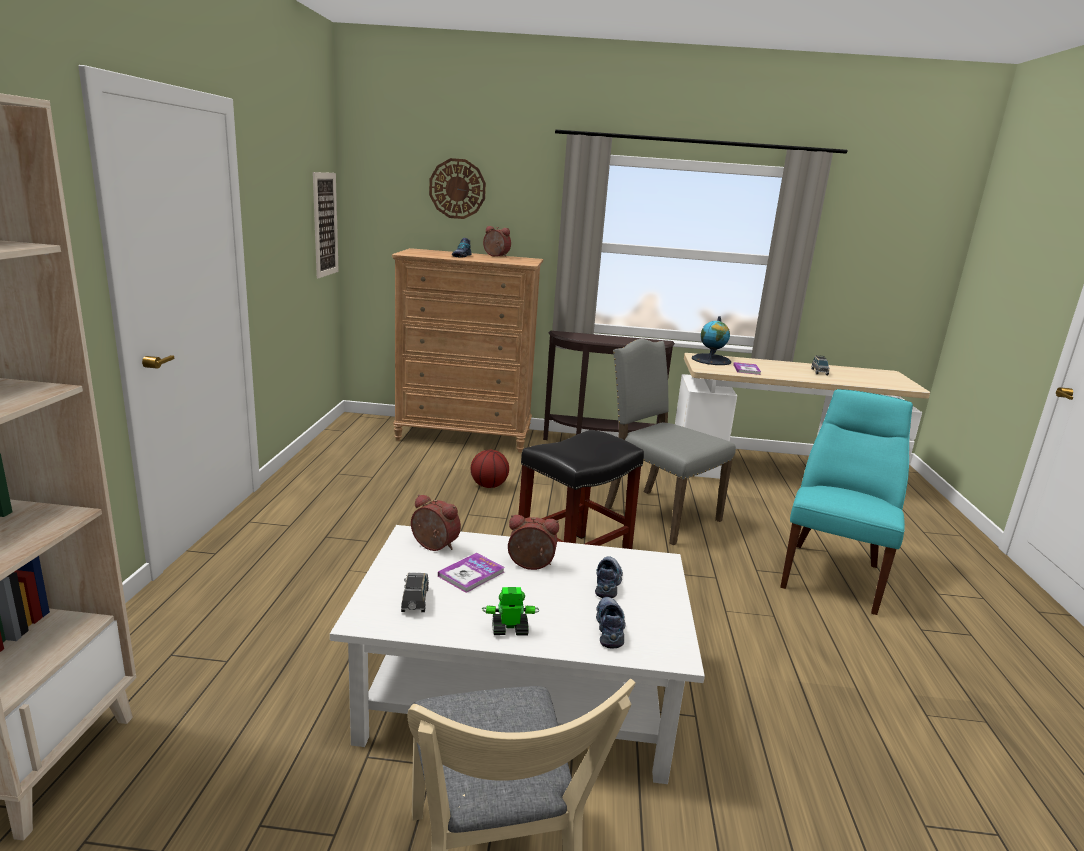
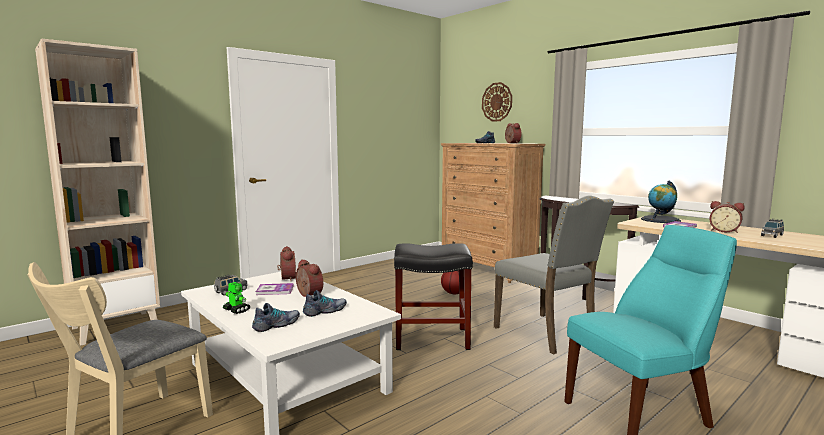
camera: 45 degrees right, 10 degrees down
(325, 224) = (422, 130): picture -> none
(658, 514) = (547, 334): grey chair -> grey chair turned 150 degrees clockwise
(784, 371) = (724, 231): none -> alarm clock

